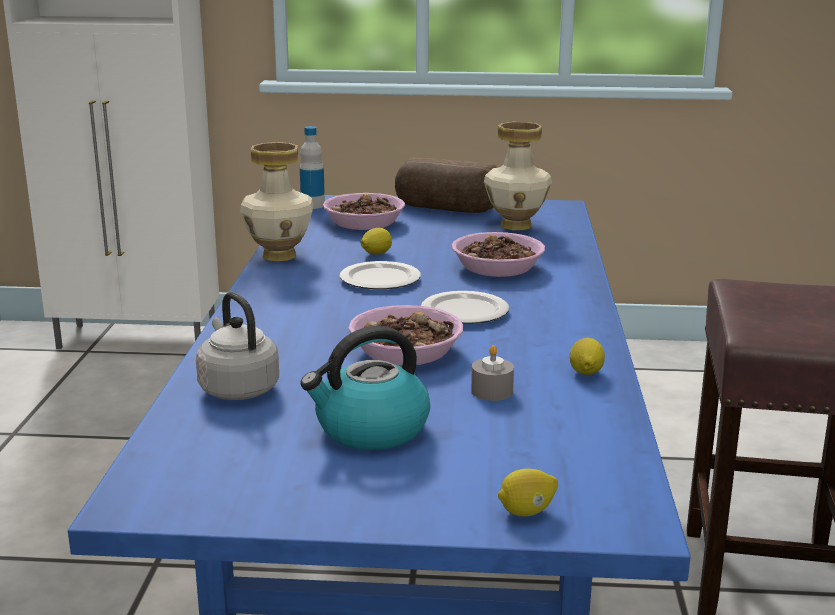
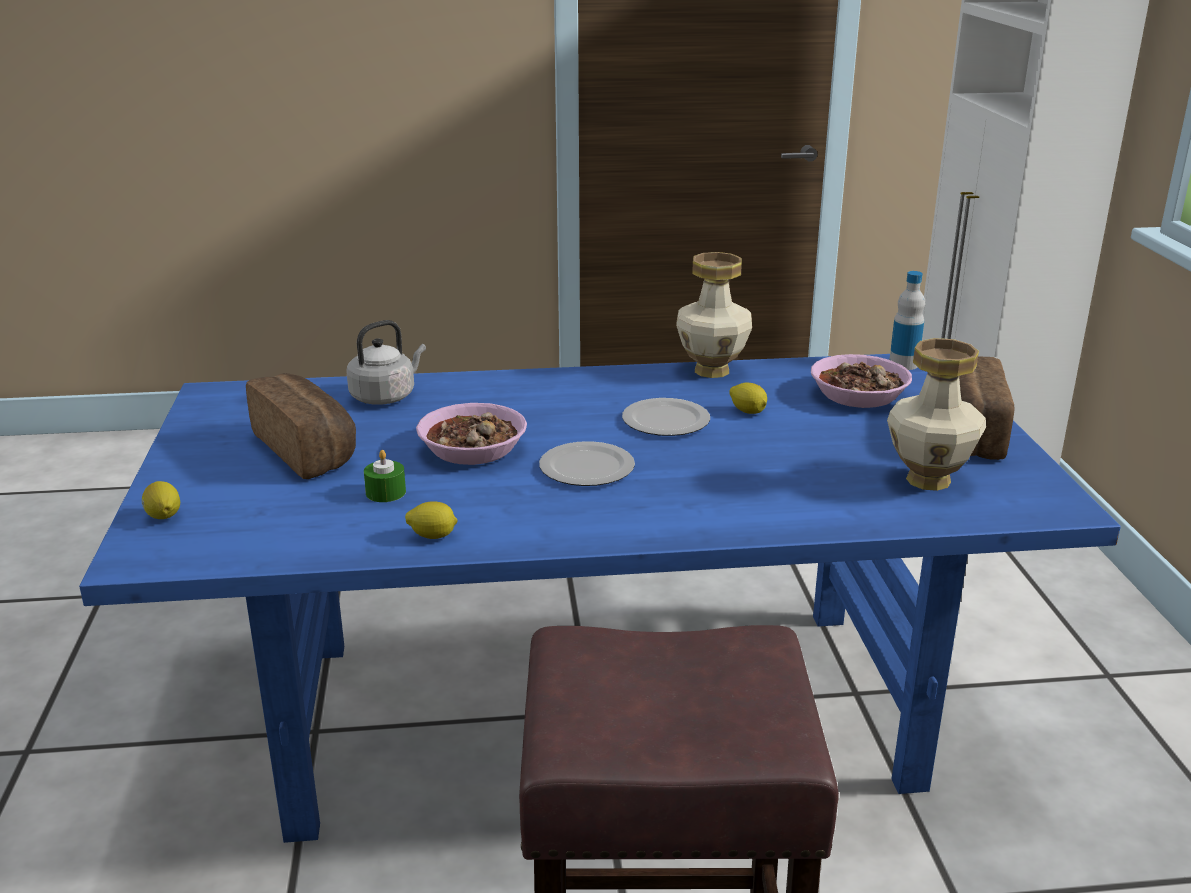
camera: 80 degrees right, 5 degrees up
(370, 429) = (309, 450): kettle -> bread
(492, 391) = (385, 492): grey candle -> green candle
(496, 267) = (743, 476): bowl -> none

